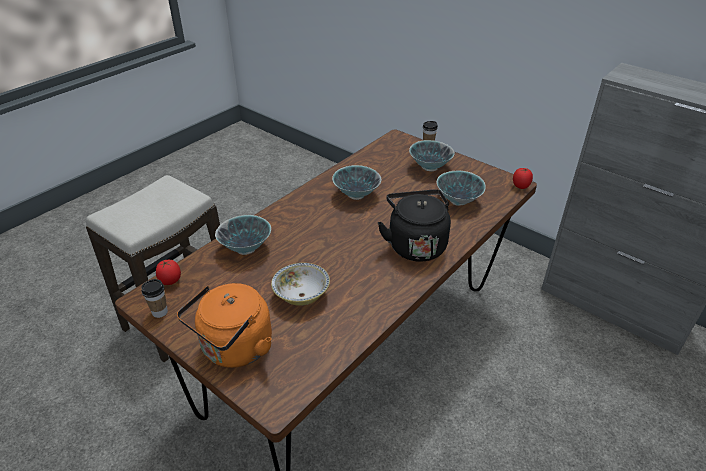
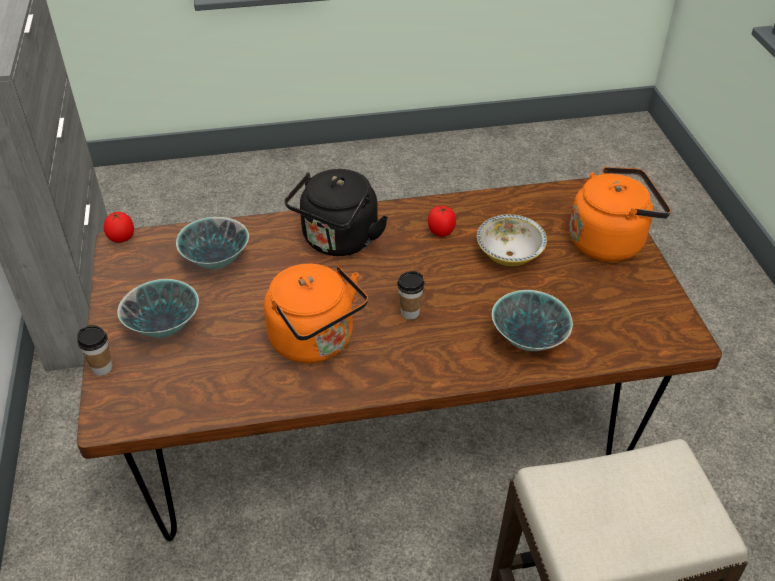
camera: 140 degrees left, 5 degrees up
(160, 312) = (671, 314): cup -> cup (410, 313)
(170, 281) = (644, 346): tomato -> tomato (441, 232)
(356, 195) = (316, 342): bowl -> orange kettle

